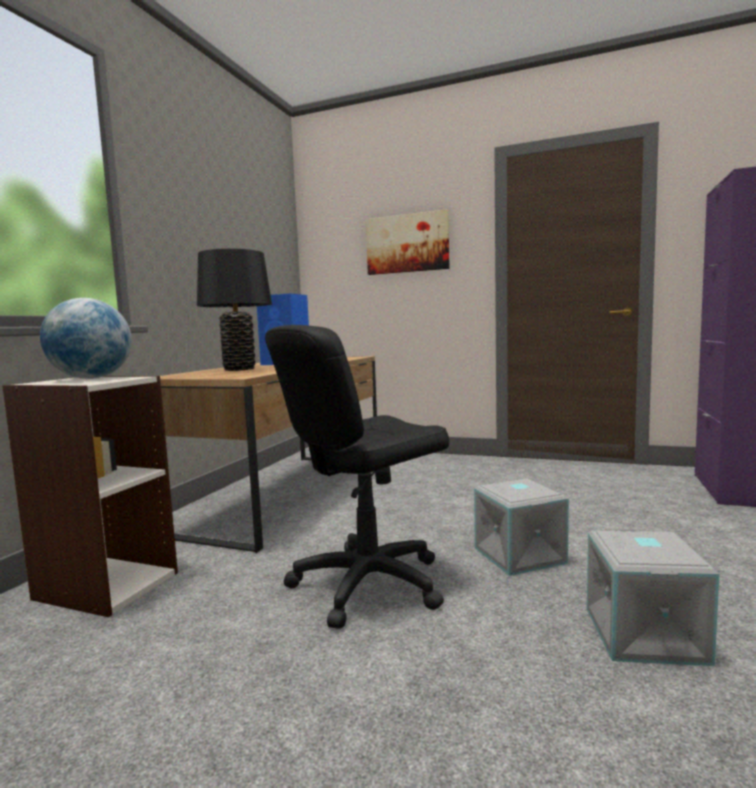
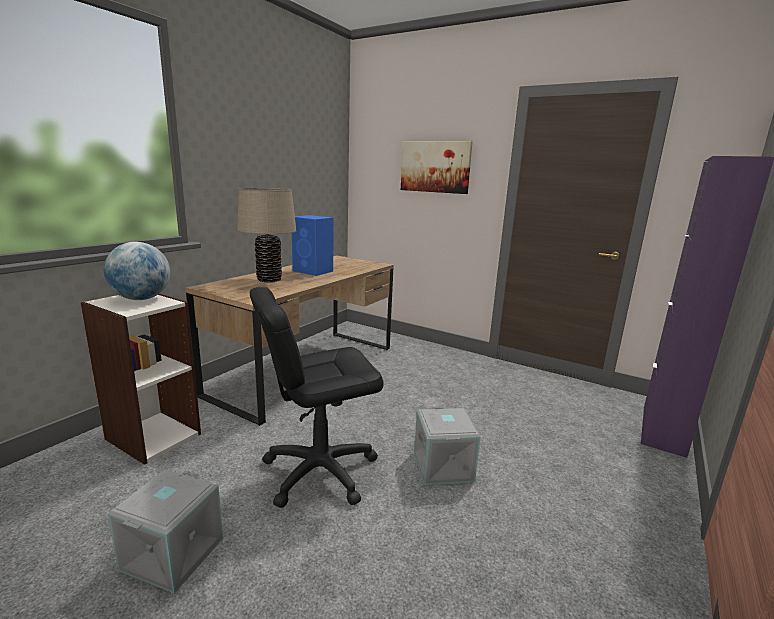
camera: 10 degrees right, 10 degrees up
(239, 369) = (269, 279): black table lamp -> beige table lamp
(647, 635) = (490, 563): grey storage box -> grey storage box (174, 554)

